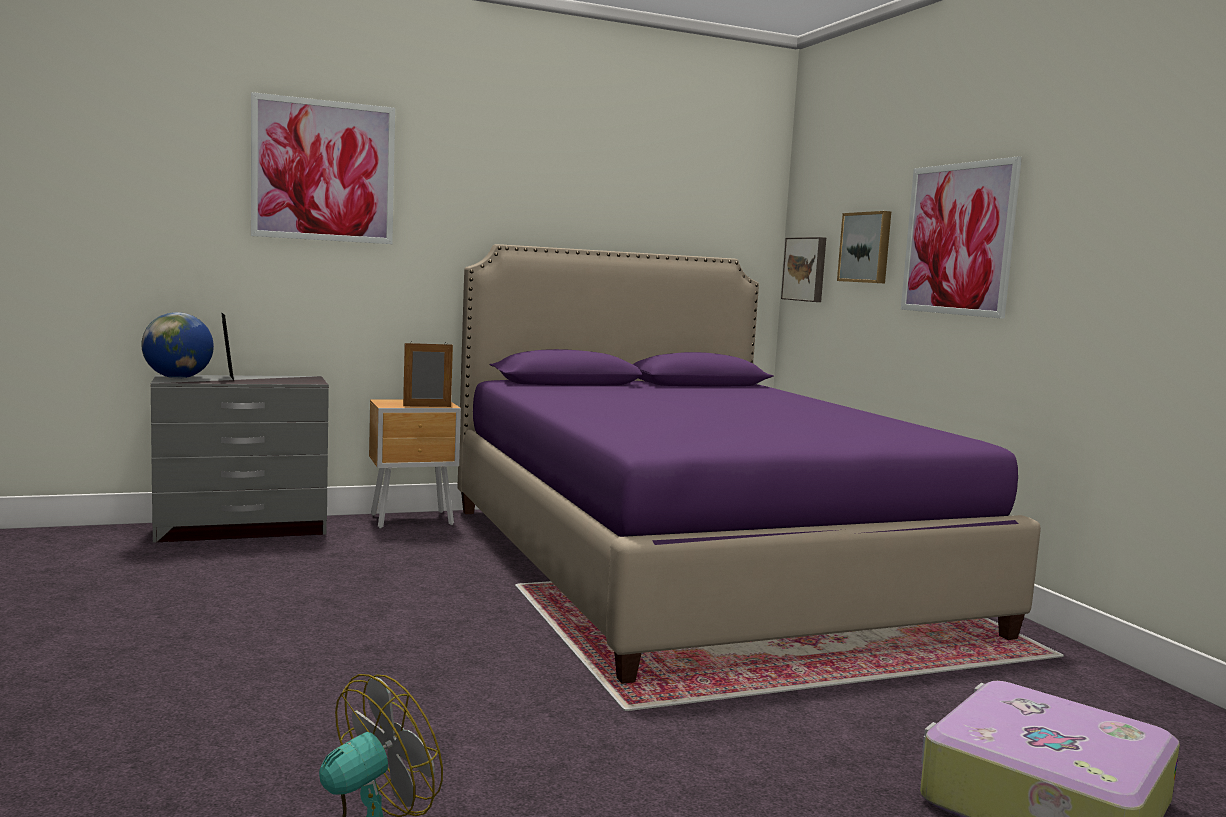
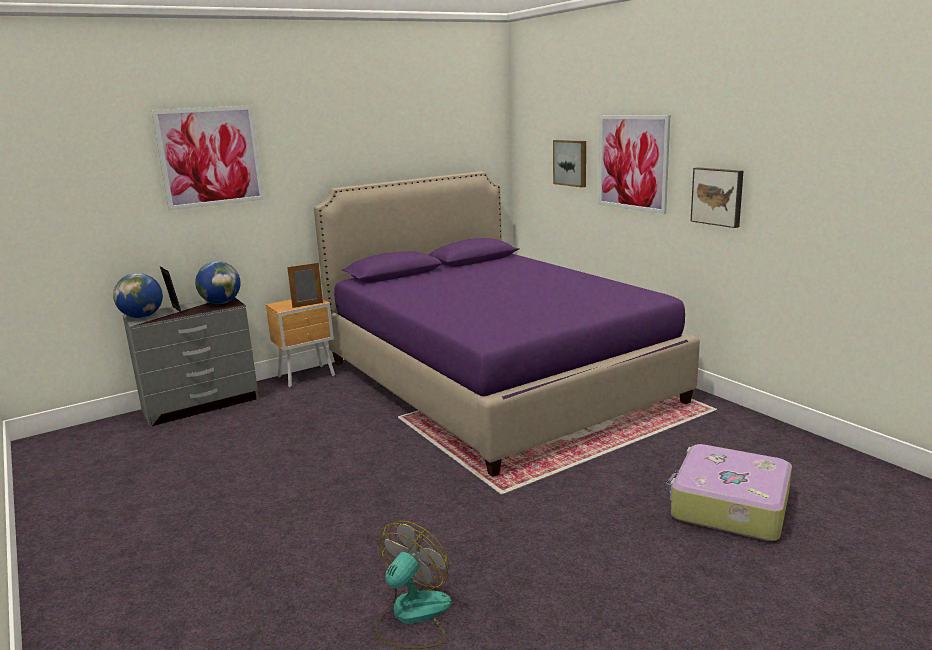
camera: 10 degrees left, 10 degrees up
(297, 379) = (221, 303): none -> globe
(806, 269) = (529, 173): picture -> picture (718, 196)

